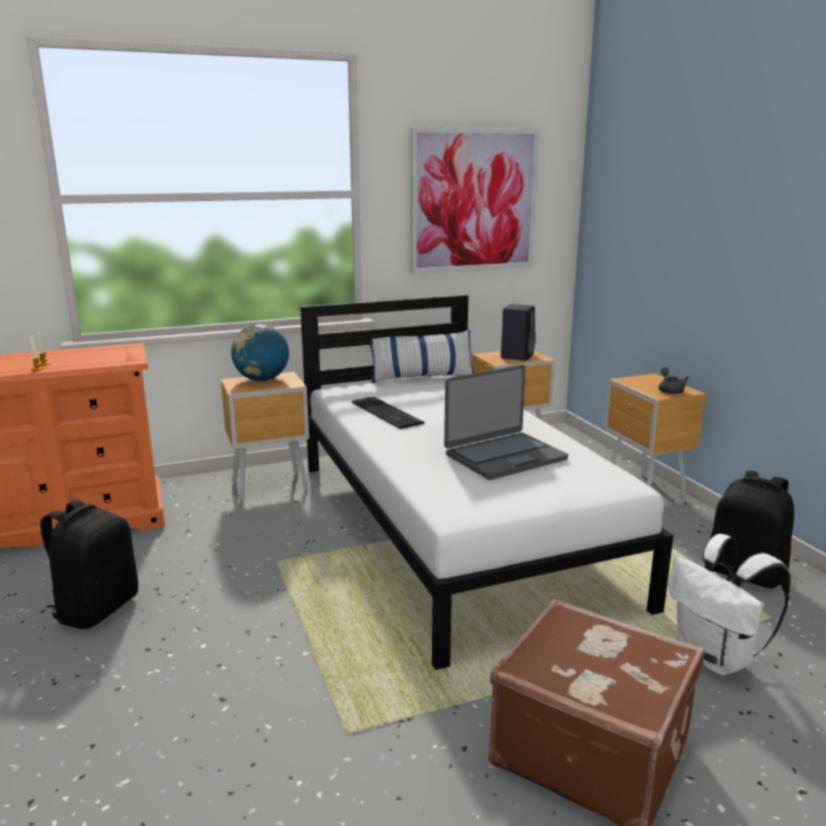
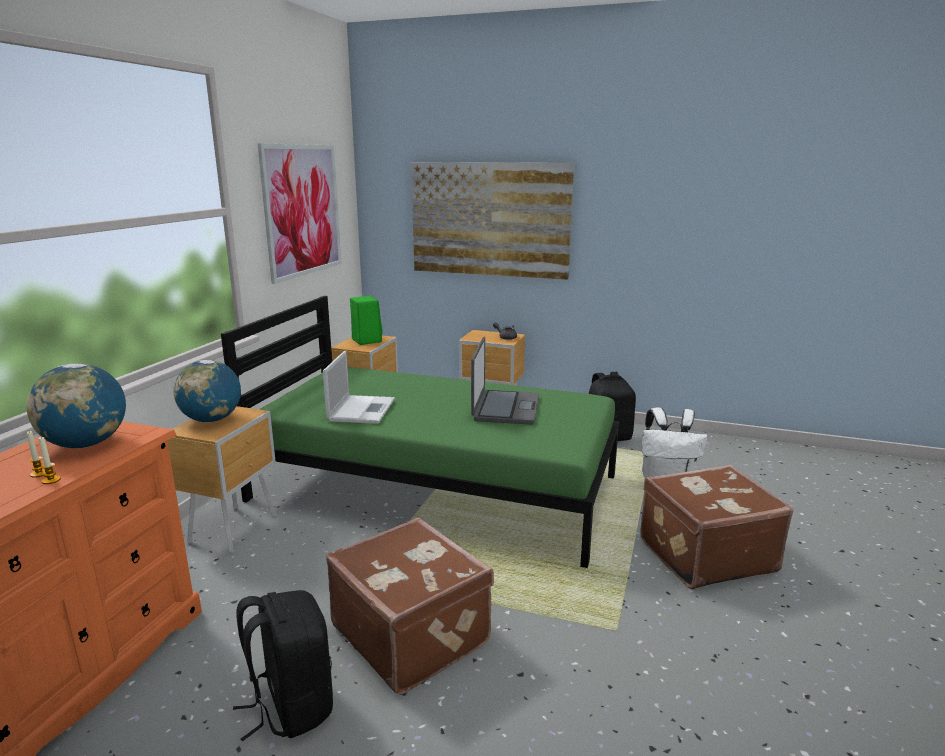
camera: 50 degrees left, 0 degrees up
(97, 357) = (86, 444): none -> globe
(224, 618) = (412, 633): none -> brown suitcase
(387, 412) = (362, 409): keyboard -> laptop
(421, 377) = (316, 377): pillow -> none
(453, 528) = (435, 487): white bed -> green bed
(517, 356) = (366, 340): black speaker -> green speaker
(693, 227) = (490, 219): none -> picture

